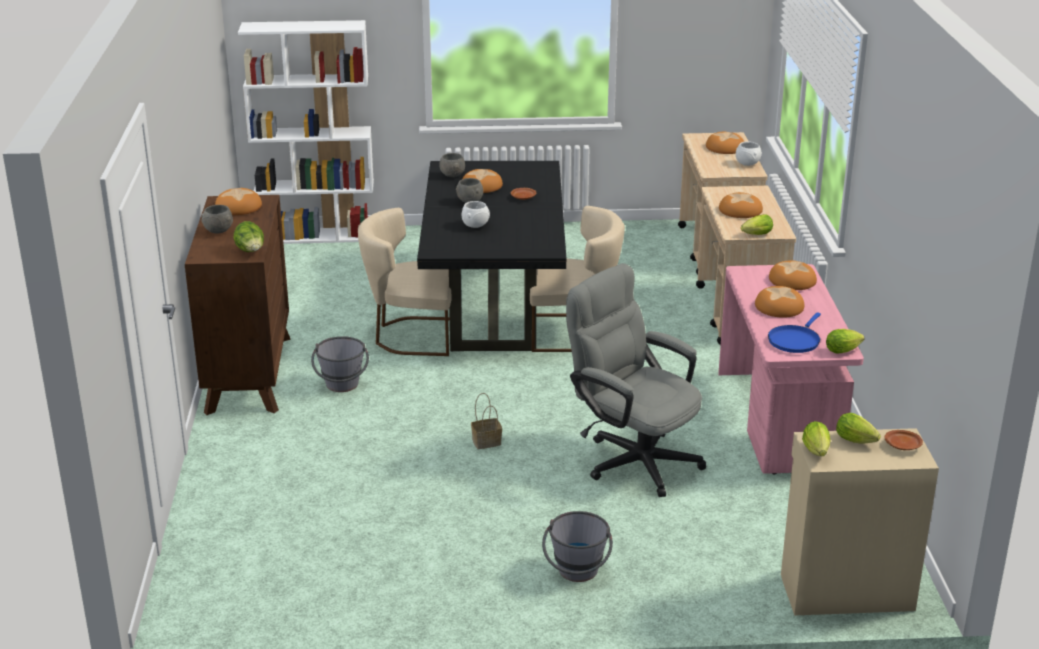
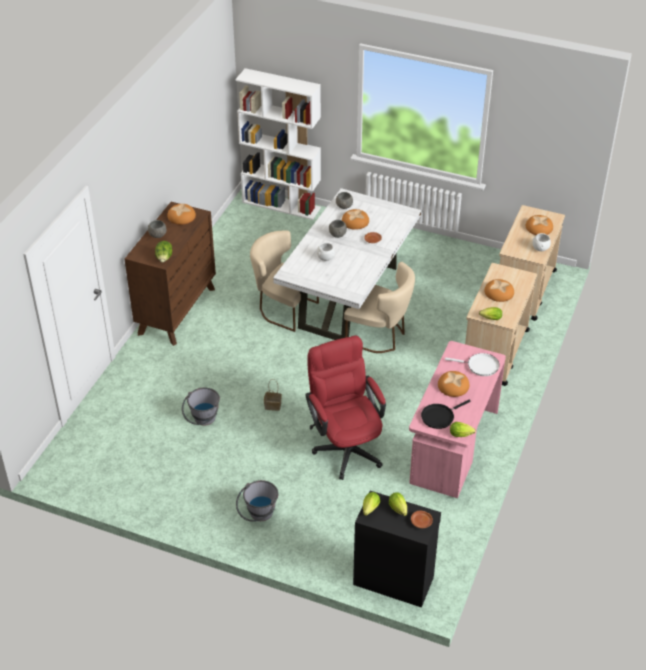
camera: 25 degrees right, 15 degrees up
(342, 387) = (220, 338): grey bucket -> grey bucket (203, 421)
(493, 305) = (348, 297): black dining table -> white dining table
(633, 458) = (345, 445): grey office chair -> red office chair
(792, 281) = (480, 366): bread -> white frying pan
(795, 340) = (439, 417): blue frying pan -> black frying pan
(845, 591) = (393, 579): beige cabinet -> black cabinet

